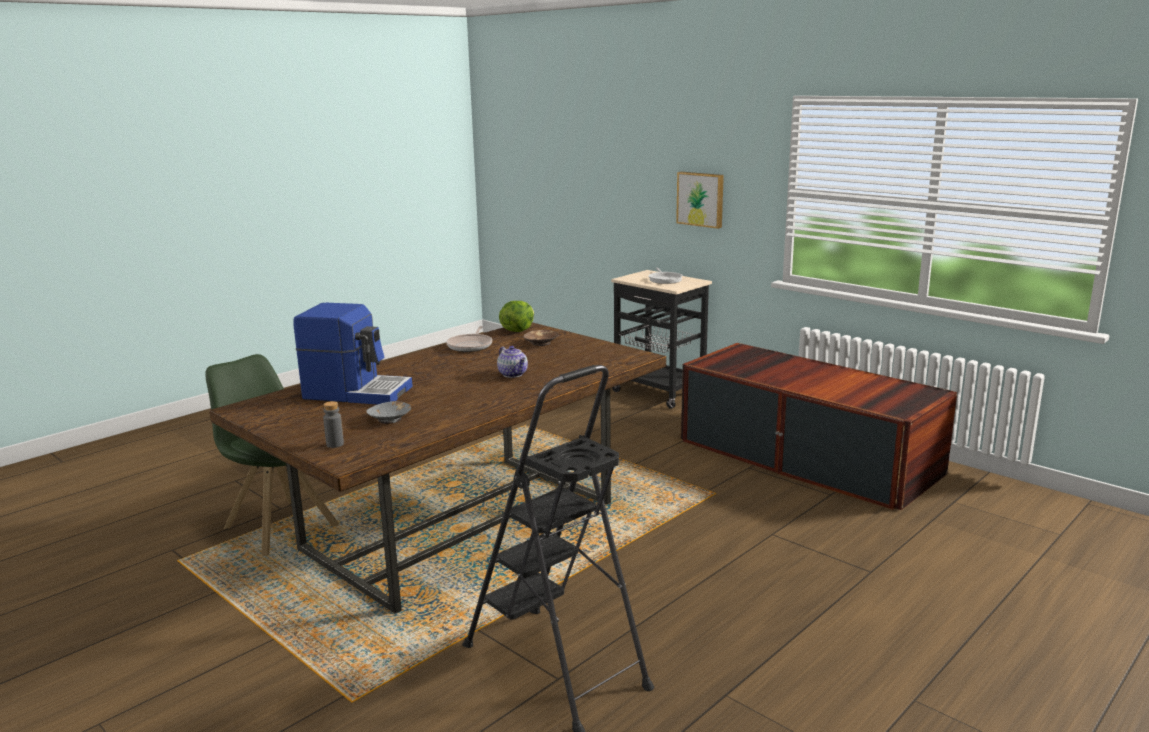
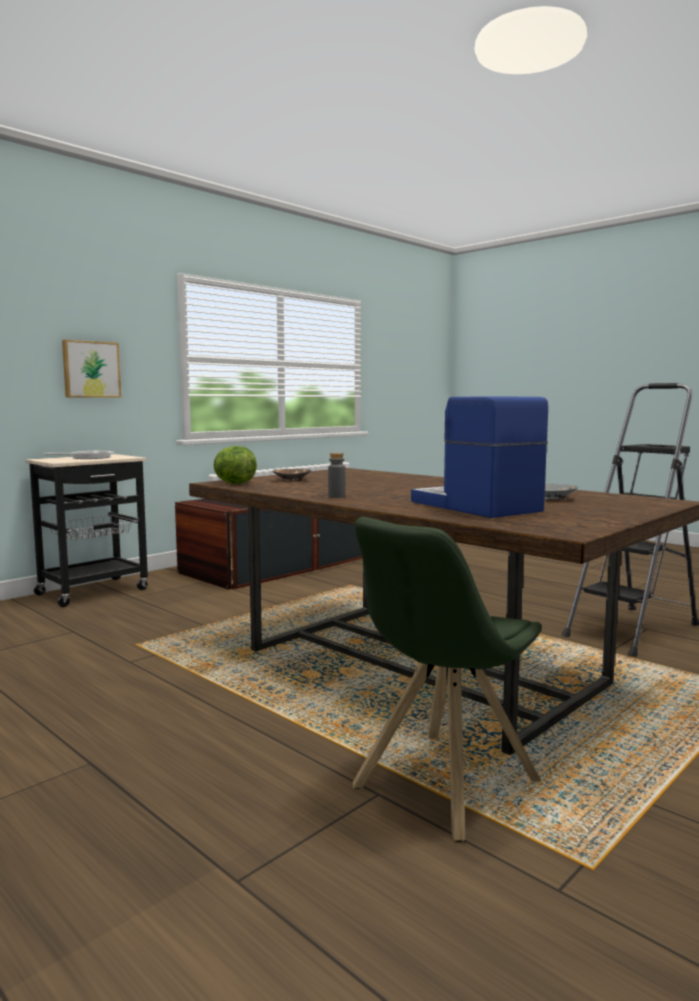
camera: 90 degrees left, 10 degrees down
(335, 444) = (637, 505): grey bottle -> grey bottle (336, 496)
(357, 392) = (474, 507): coffee machine -> coffee machine turned 45 degrees counterclockwise
(470, 346) = (291, 490): frying pan -> none
(513, 374) = (400, 483): teapot -> none

